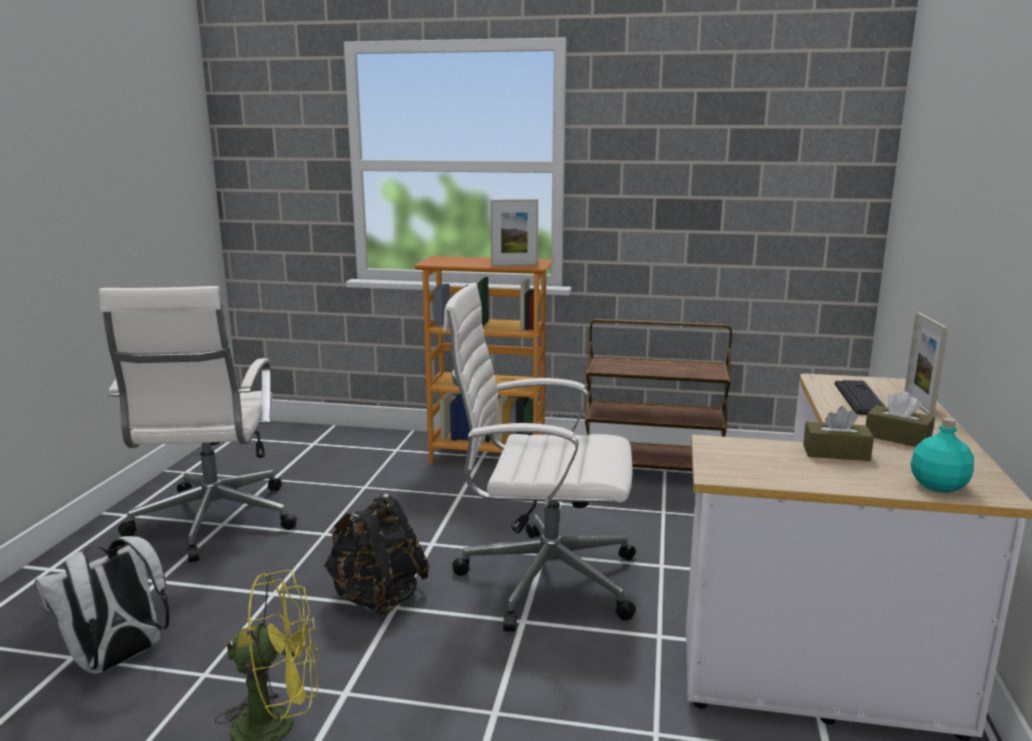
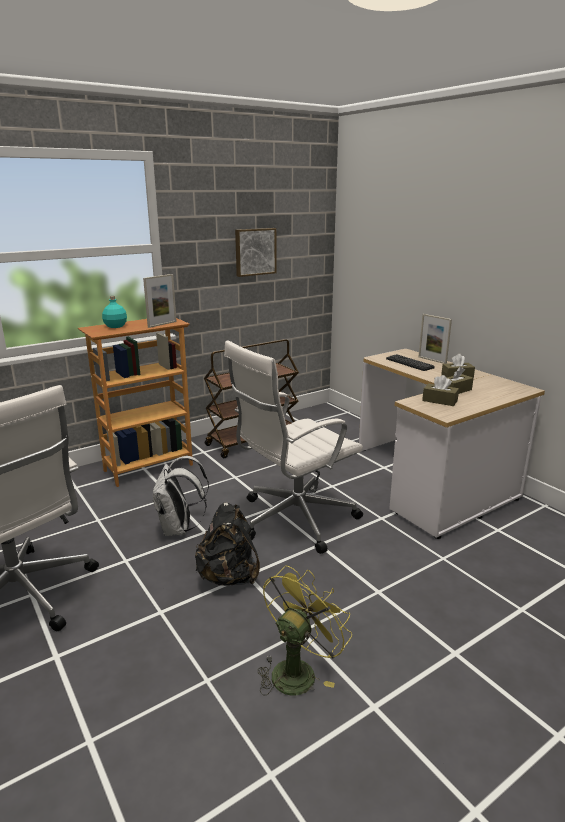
camera: 45 degrees left, 5 degrees up
(118, 660) = (130, 716): white backpack -> white backpack (179, 529)
(720, 184) = (255, 251): none -> picture
(764, 456) = (439, 401): none -> brown tissue box
(939, 486) = (508, 392): turquoise bottle -> turquoise bottle (116, 326)

